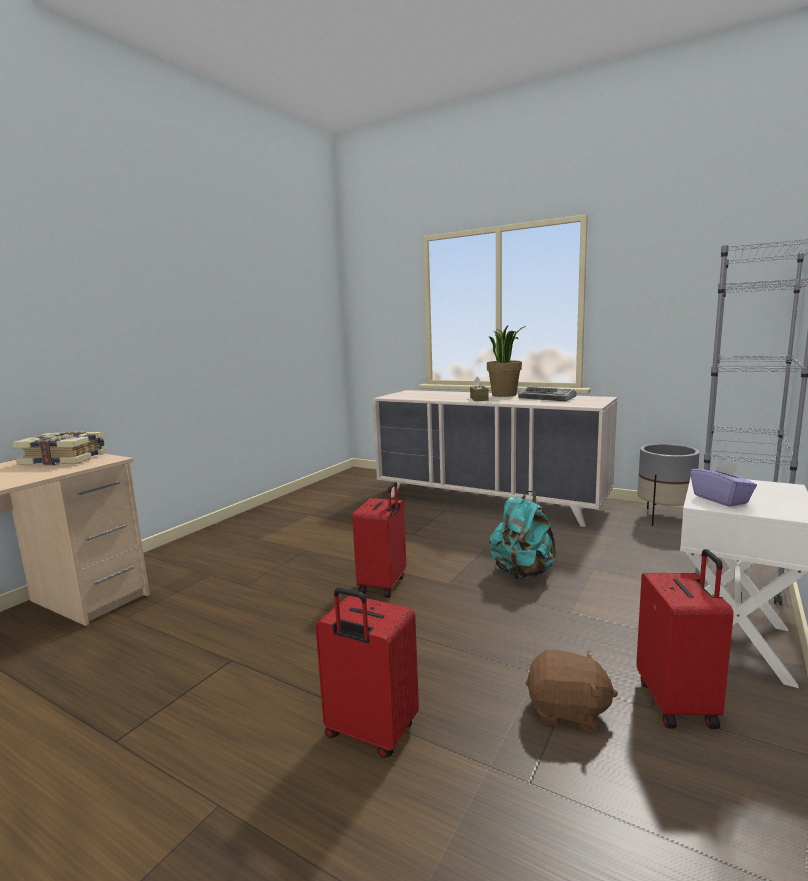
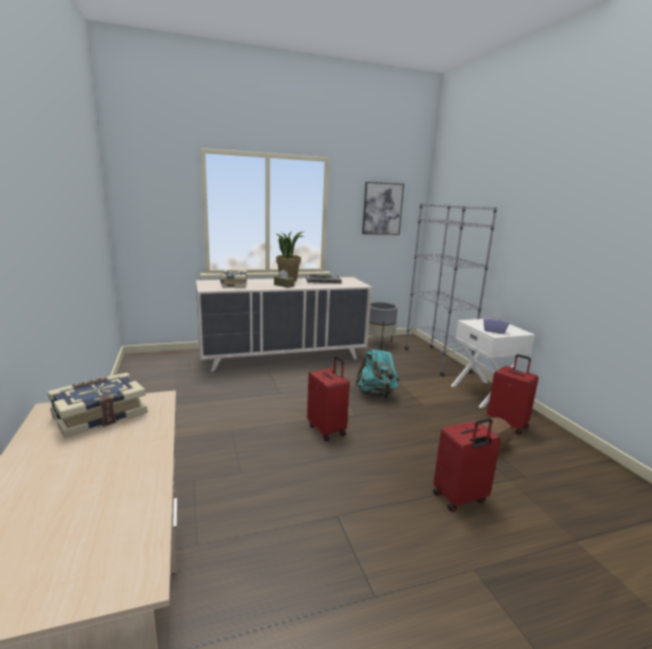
camera: 50 degrees left, 5 degrees up
(425, 395) = (233, 285): none -> book
(689, 282) = (382, 209): none -> picture

